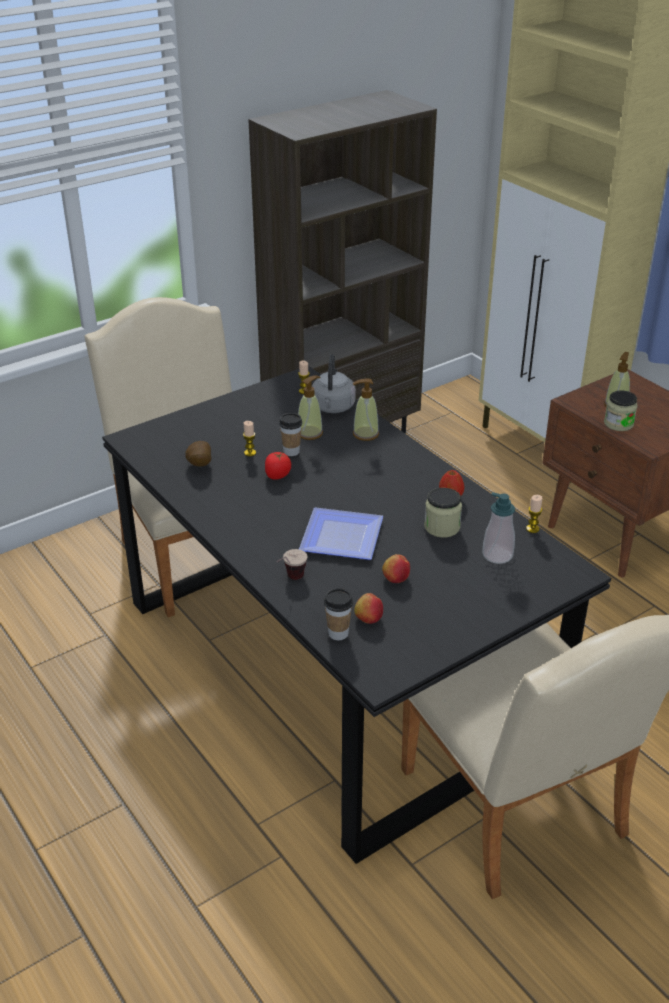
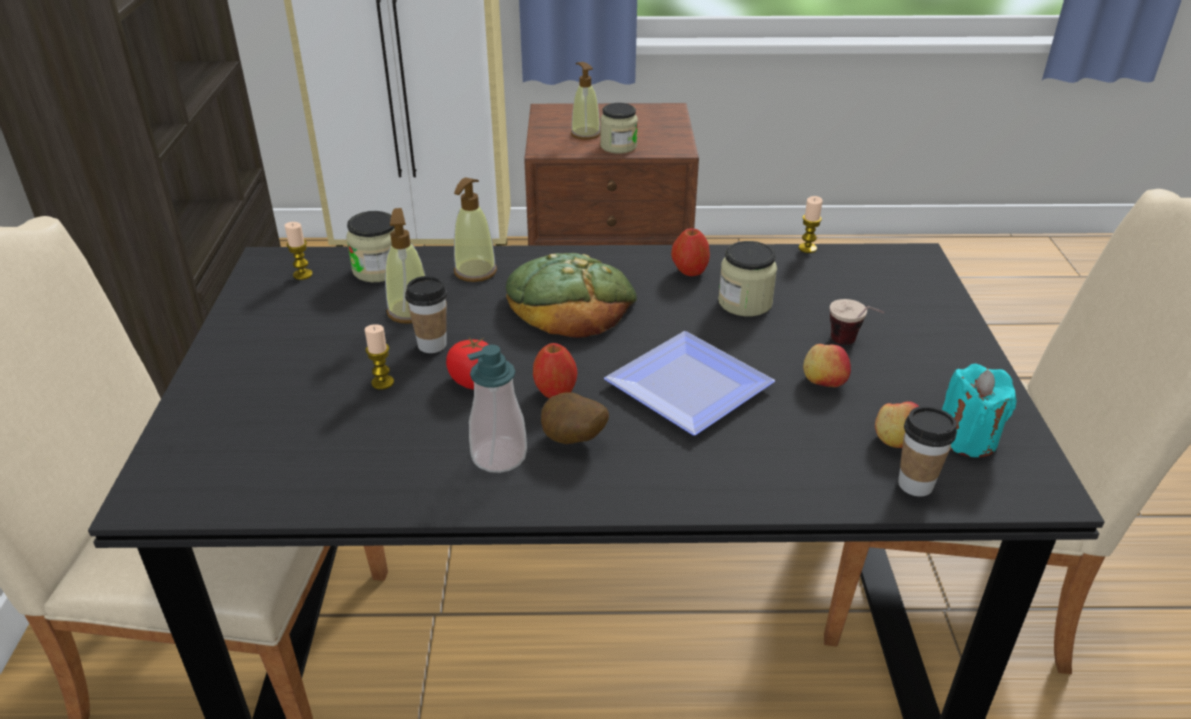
camera: 55 degrees left, 0 degrees up
(199, 466) = (345, 448): potato -> potato (573, 441)
(290, 580) = (750, 478): cup -> cup (852, 346)
(294, 500) = (555, 392): none -> apple
(333, 408) = (378, 270): grey kettle -> jar
(373, 473) = (570, 302): none -> bread
(397, 641) = (967, 438): none -> turquoise candle
(497, 555) = (838, 290): soap dispenser -> soap dispenser (499, 456)

